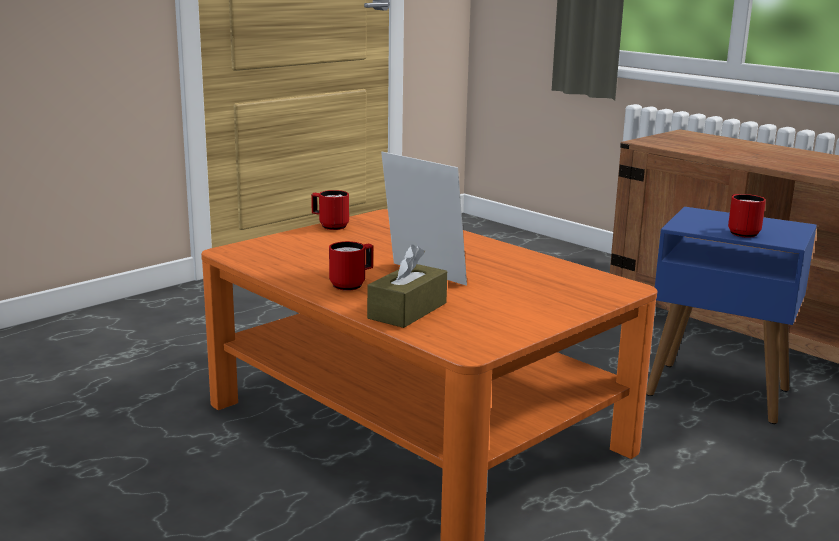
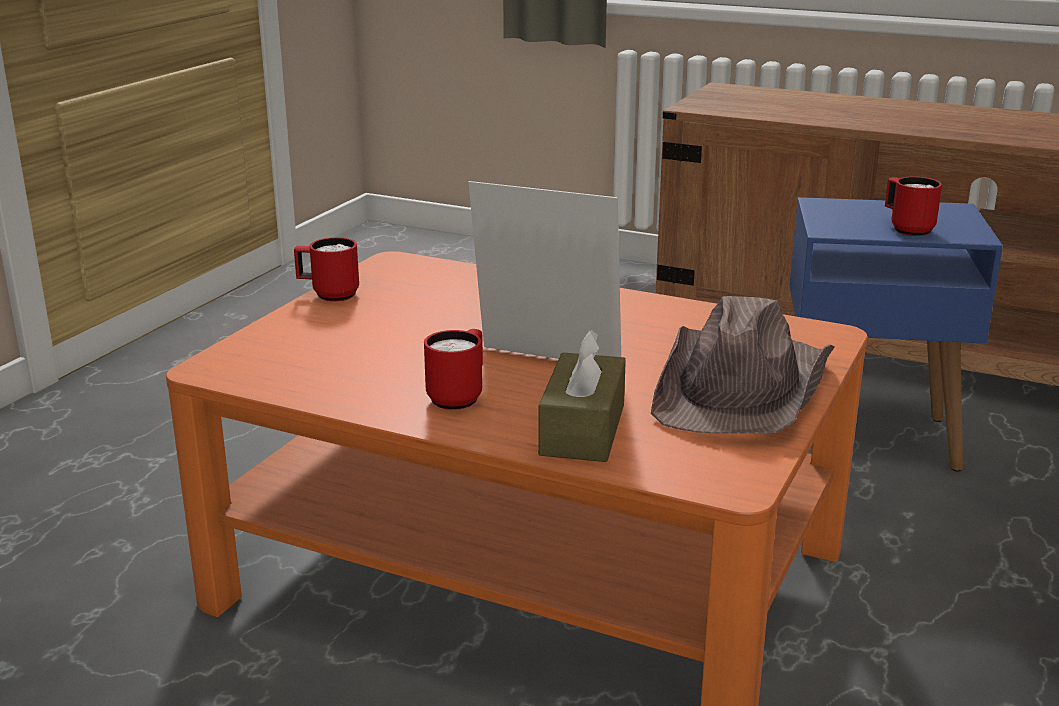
camera: 20 degrees left, 5 degrees up
(534, 306) = (743, 388): none -> brown hat

